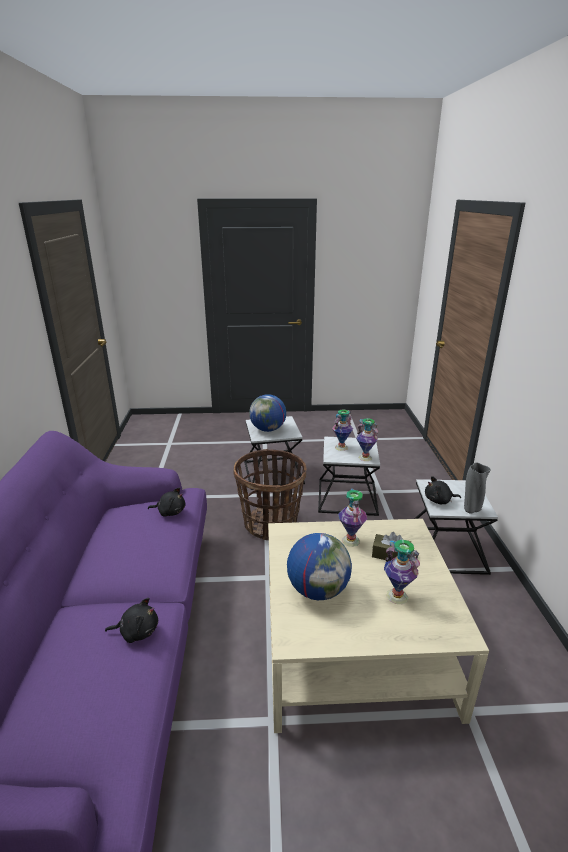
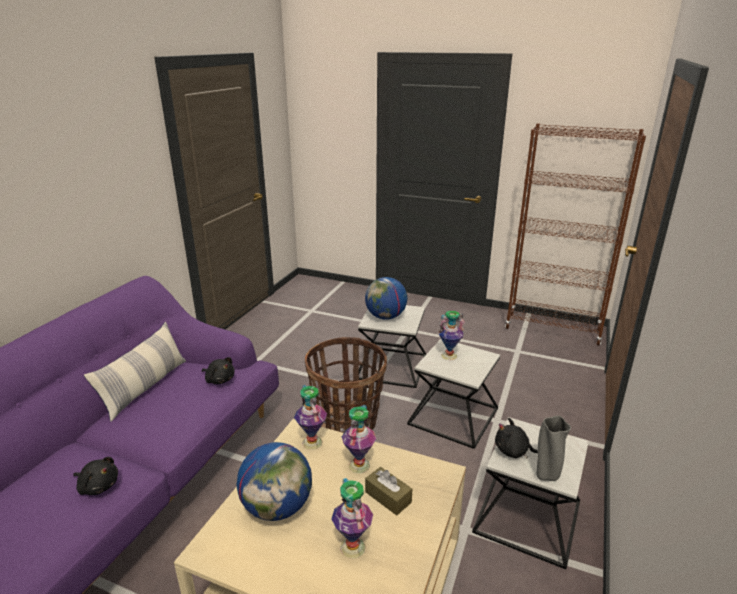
camera: 25 degrees right, 0 degrees up
(101, 537) = (145, 387): none -> pillow
(365, 458) = (466, 374): vase -> vase (311, 442)
(371, 418) = (553, 329): none -> brown bookcase

